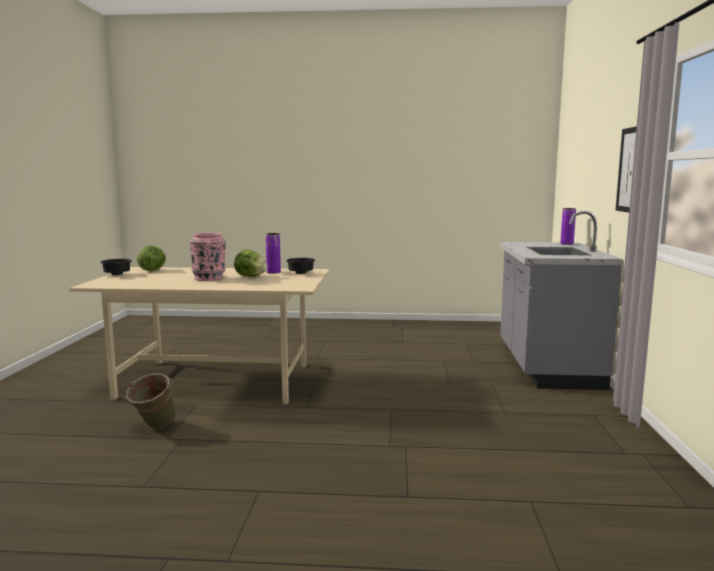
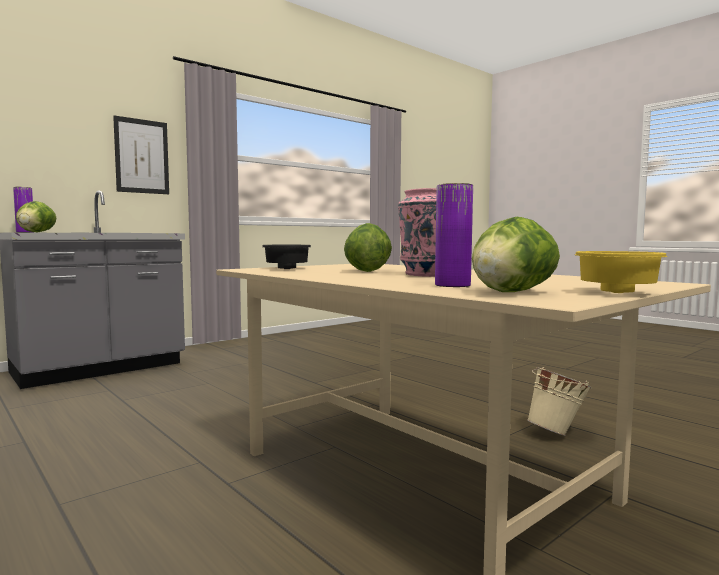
camera: 135 degrees left, 5 degrees down
(116, 274) = (620, 292): black bowl -> yellow bowl
(153, 428) = (557, 432): green bucket -> beige bucket
(273, 272) = (308, 272): purple vase -> purple vase (452, 285)
(539, 244) = (36, 232): none -> lettuce

